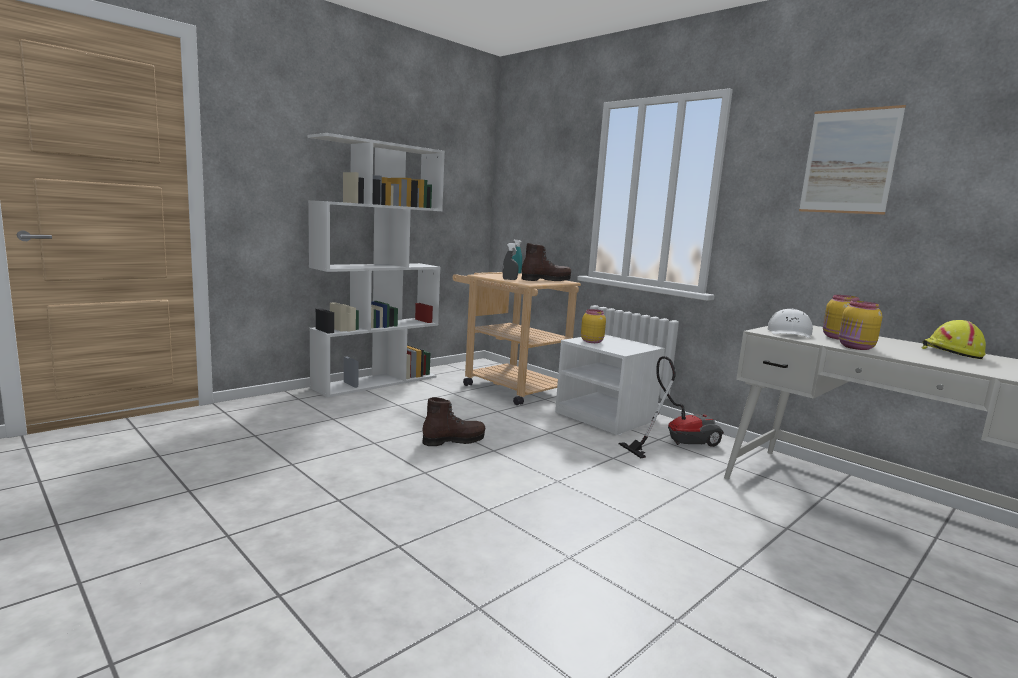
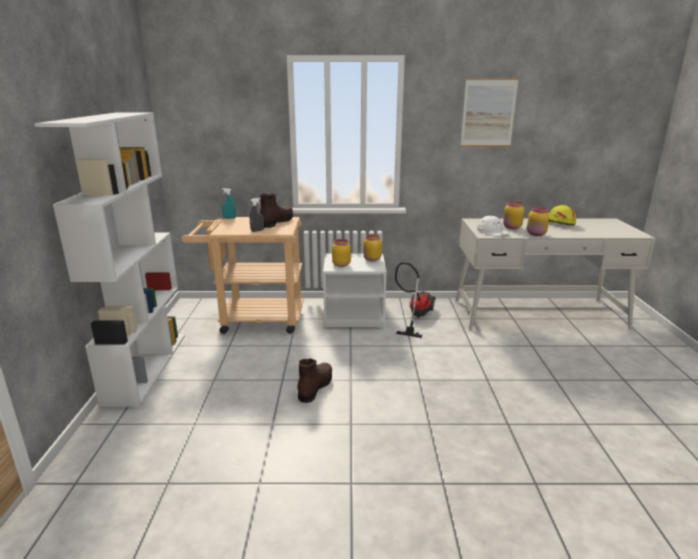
camera: 45 degrees left, 10 degrees up
(636, 347) = (371, 259): none -> yellow jar

